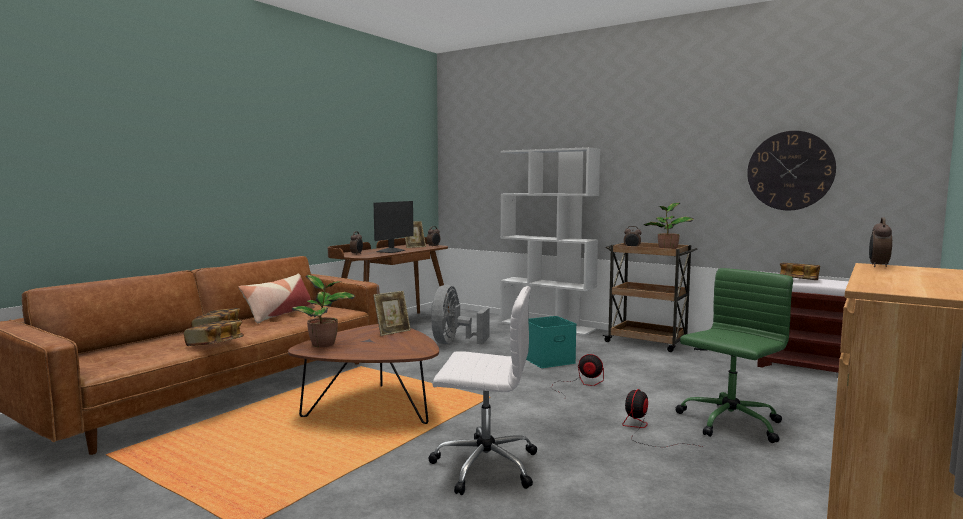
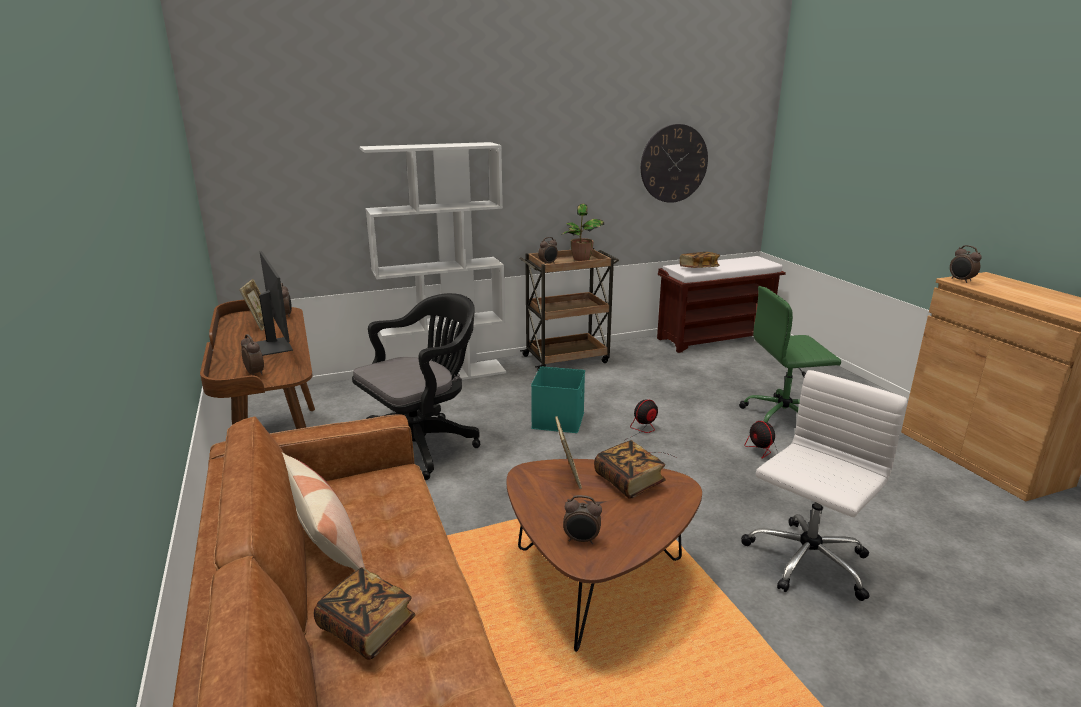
camera: 55 degrees left, 15 degrees up
(215, 344) = (468, 646): book -> book (629, 481)
(324, 344) = (581, 540): potted plant -> alarm clock
(454, 343) = (422, 445): grey fan -> black office chair
(729, 423) = (784, 417): green office chair -> green office chair turned 90 degrees counterclockwise

